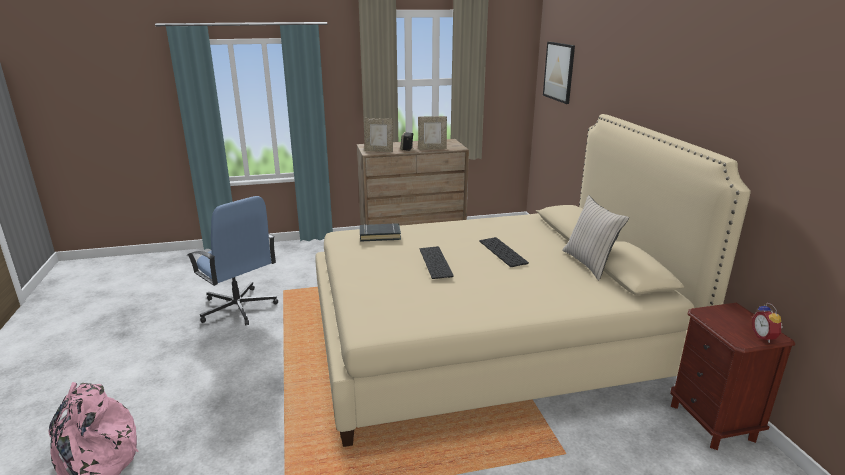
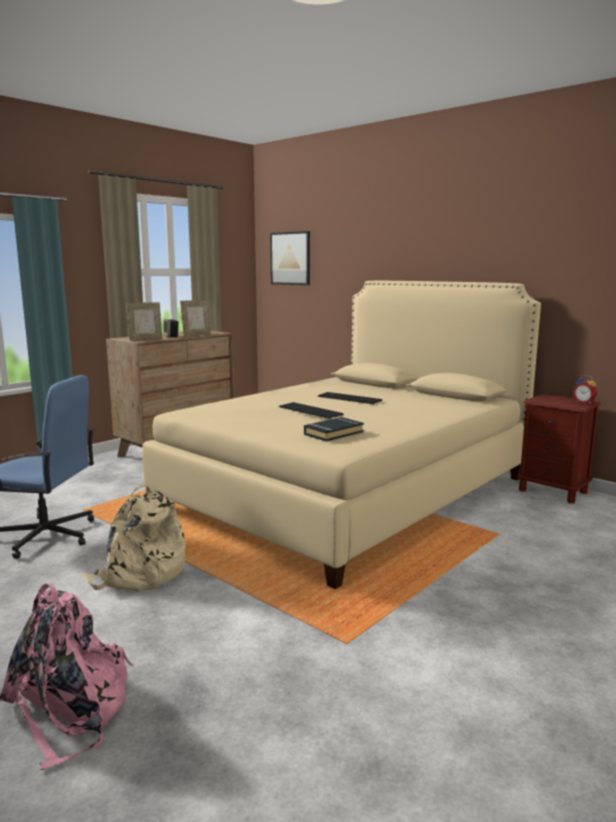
camera: 35 degrees left, 10 degrees down
(246, 368) = (140, 574): none -> beige backpack
(380, 235) = (223, 405): black book -> black book (333, 433)
(589, 263) = (422, 394): beige pillow -> none

